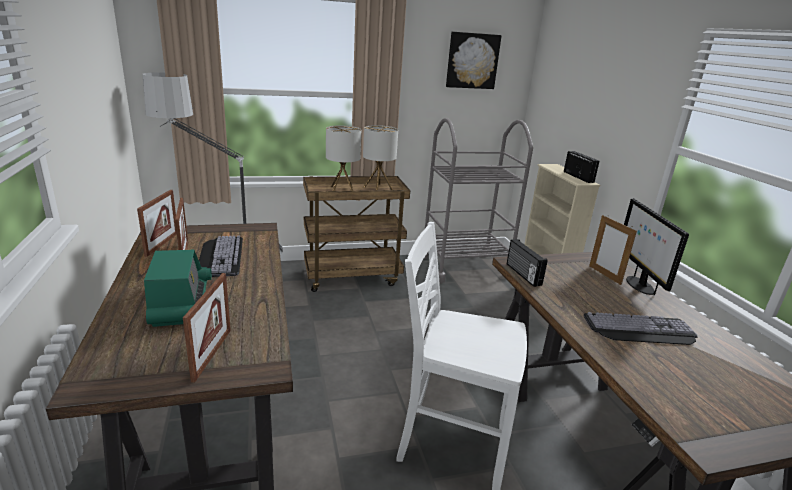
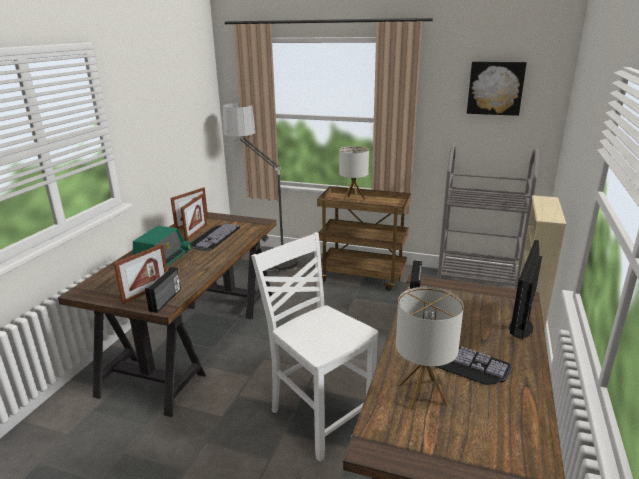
camera: 35 degrees right, 0 degrees up
(377, 188) = (385, 202): table lamp -> table lamp (422, 394)
(579, 177) = (554, 213): radio -> radio (166, 300)
(604, 275) = (496, 311): picture frame -> none

